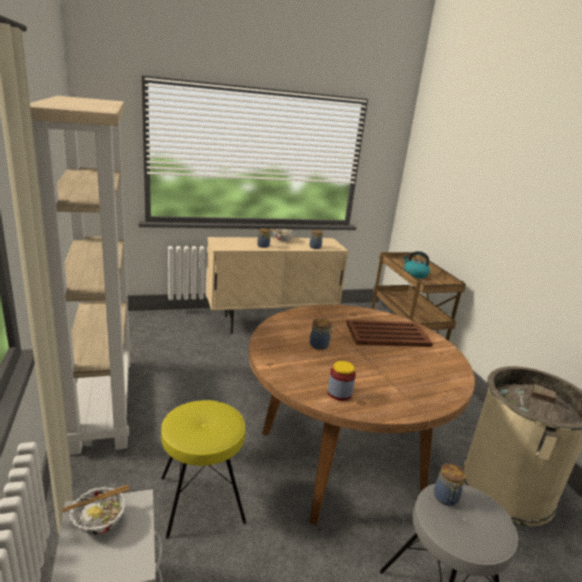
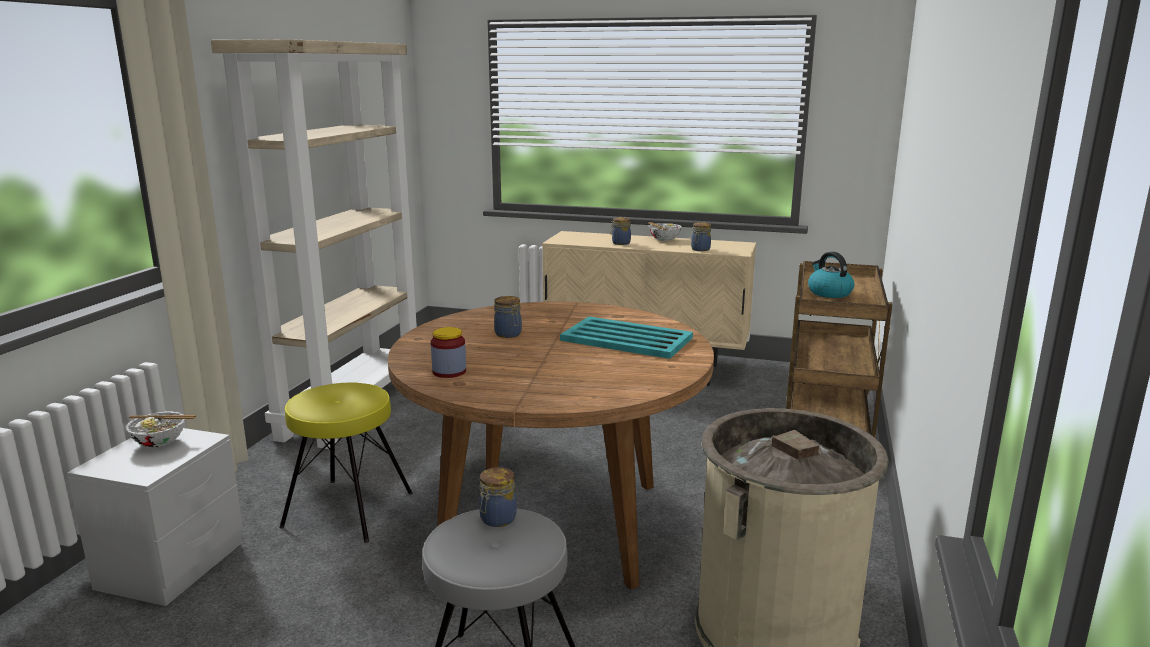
camera: 35 degrees right, 5 degrees down
(388, 335) = (627, 339): brown tray -> turquoise tray

